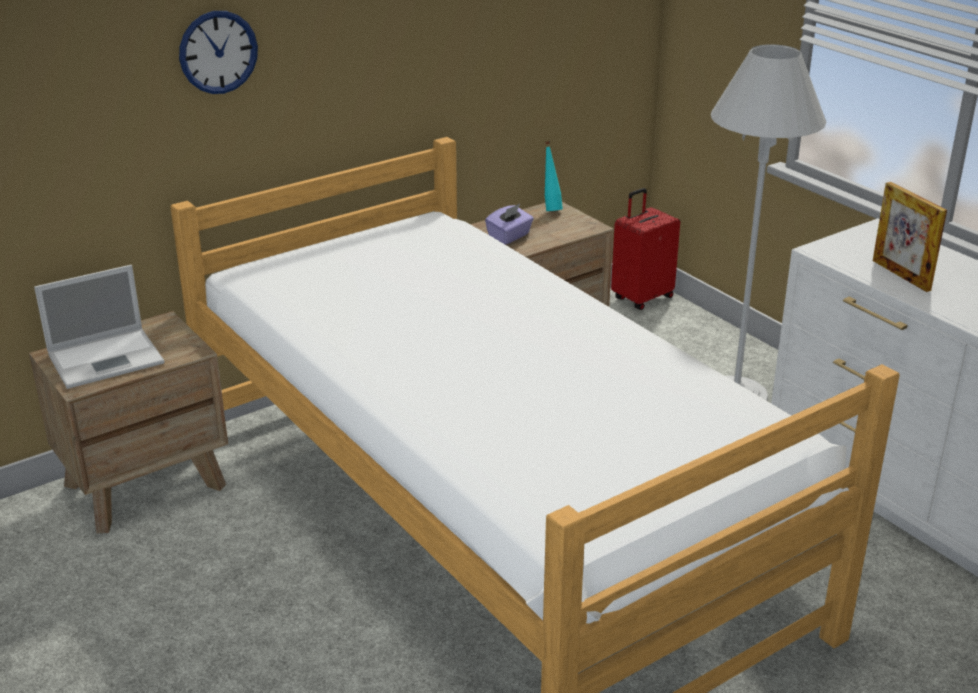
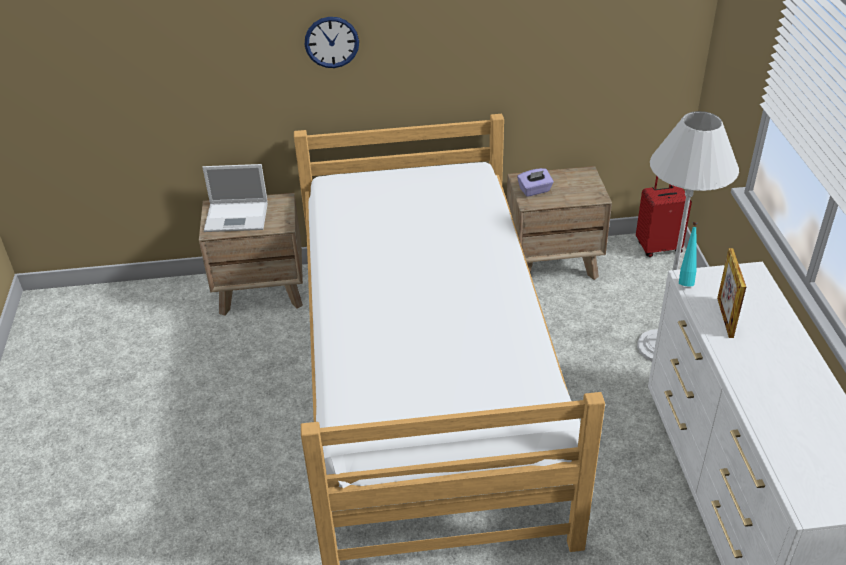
camera: 30 degrees right, 10 degrees up
(551, 209) = (582, 174): turquoise bottle -> turquoise bottle (685, 280)

